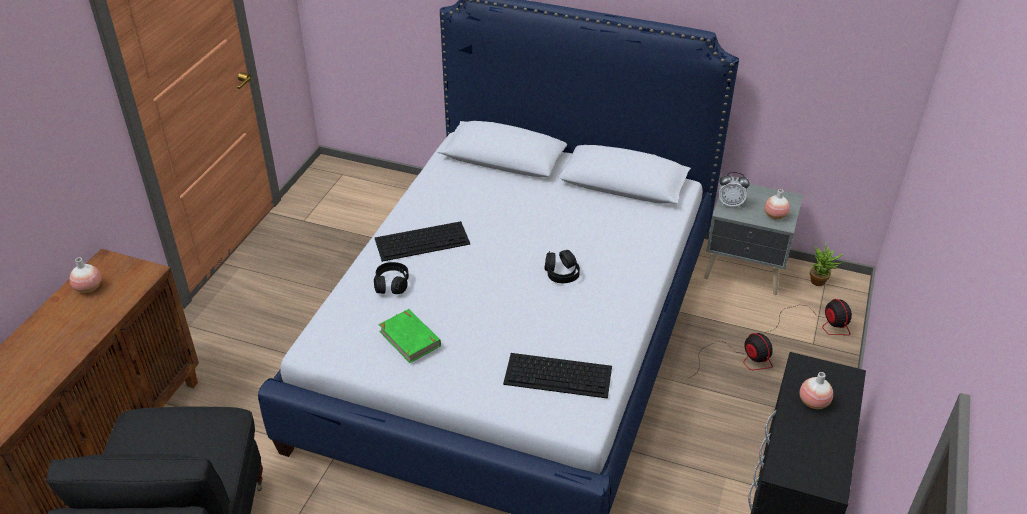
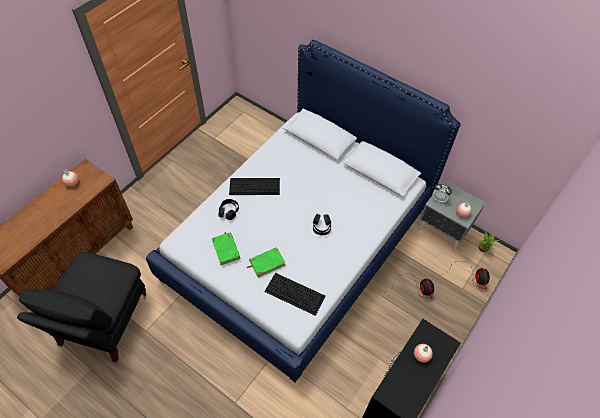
camera: 15 degrees right, 15 degrees up
(490, 343) = (267, 263): none -> green book

